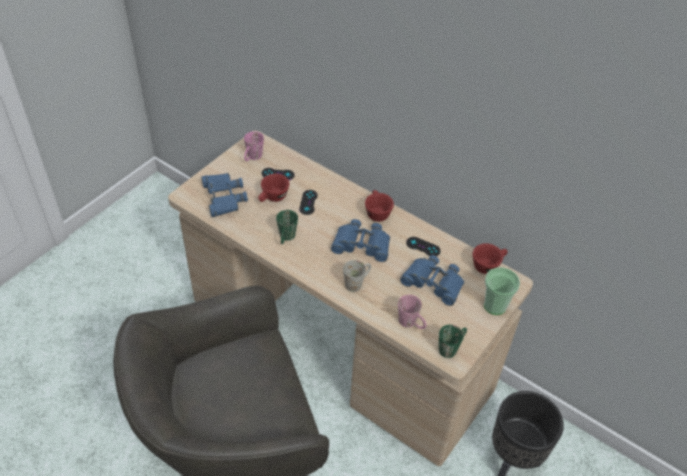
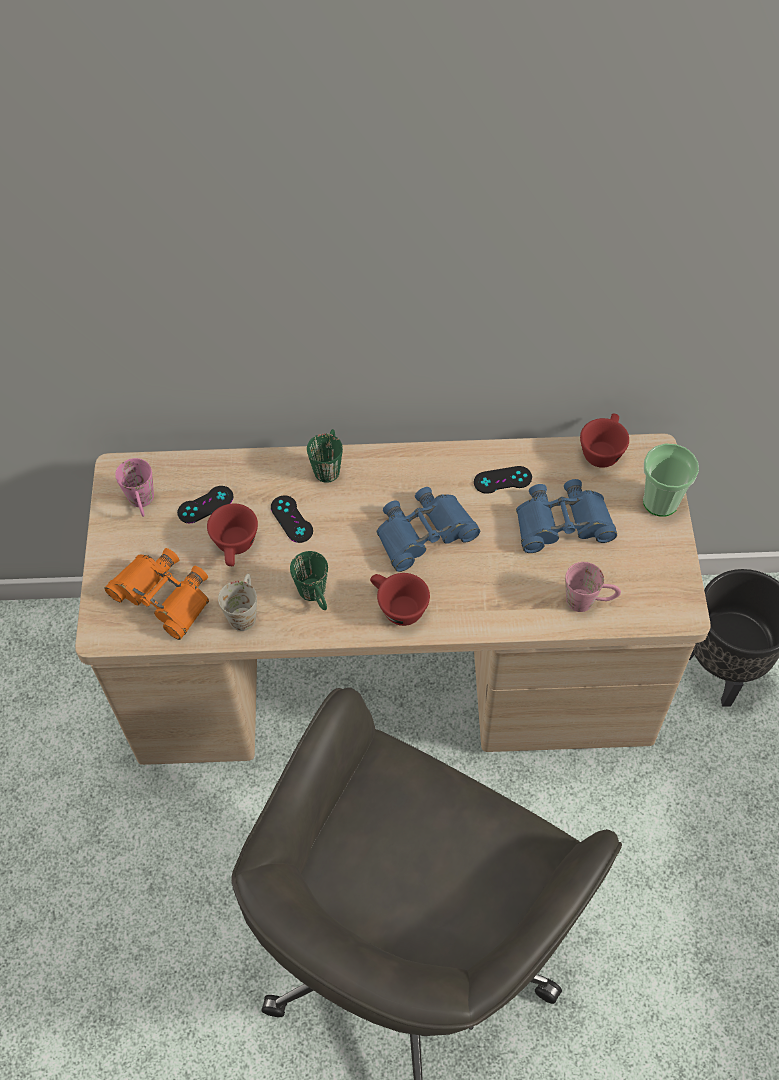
camera: 35 degrees left, 10 degrees up
(223, 197) = (163, 596): blue binoculars -> orange binoculars
(357, 282) = (470, 592): white mug -> white mug (244, 611)
(376, 212) = (397, 470): red cup -> red cup (397, 607)
(451, 347) = (663, 597): green mug -> green mug (328, 465)

